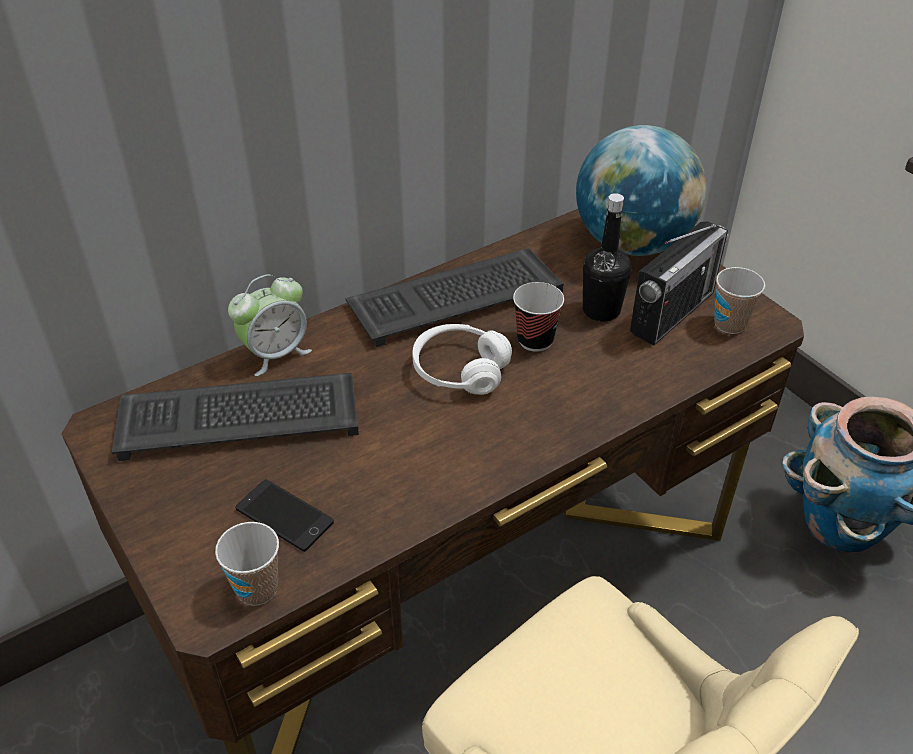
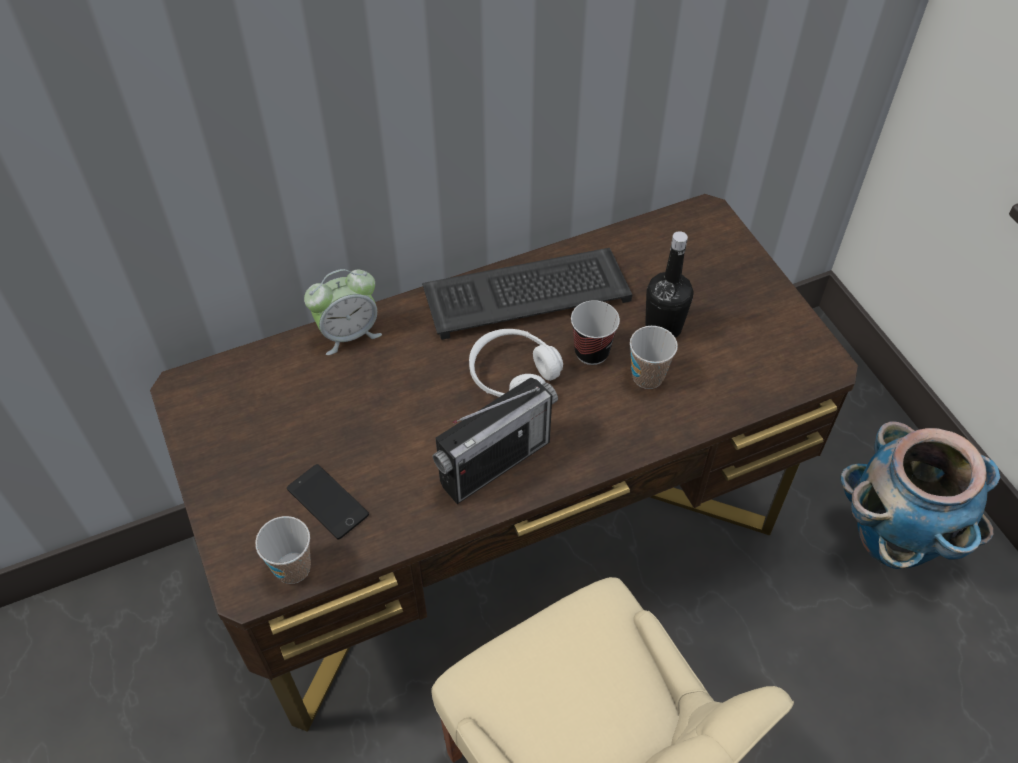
camera: 10 degrees right, 10 degrees up
(241, 416) = (307, 395): keyboard -> none
(633, 243) = (715, 254): globe -> none
(672, 312) = (732, 339): radio -> radio (495, 462)
(730, 324) = (785, 359): cup -> cup (647, 377)

